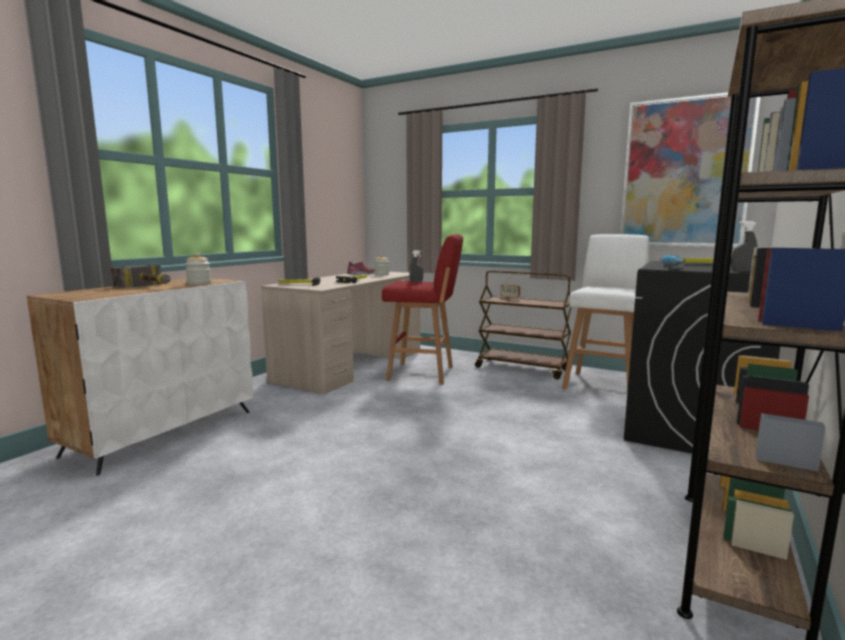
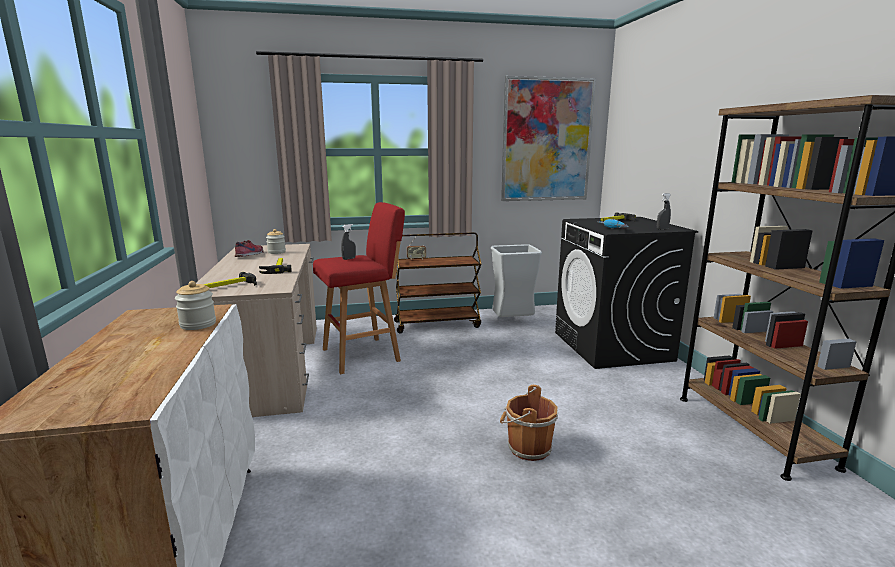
camera: 40 degrees left, 5 degrees up
(150, 287) = (146, 350): hammer -> none
(433, 467) = (527, 448): none -> brown bucket
(602, 384) = (513, 323): white stool -> grey trash can

